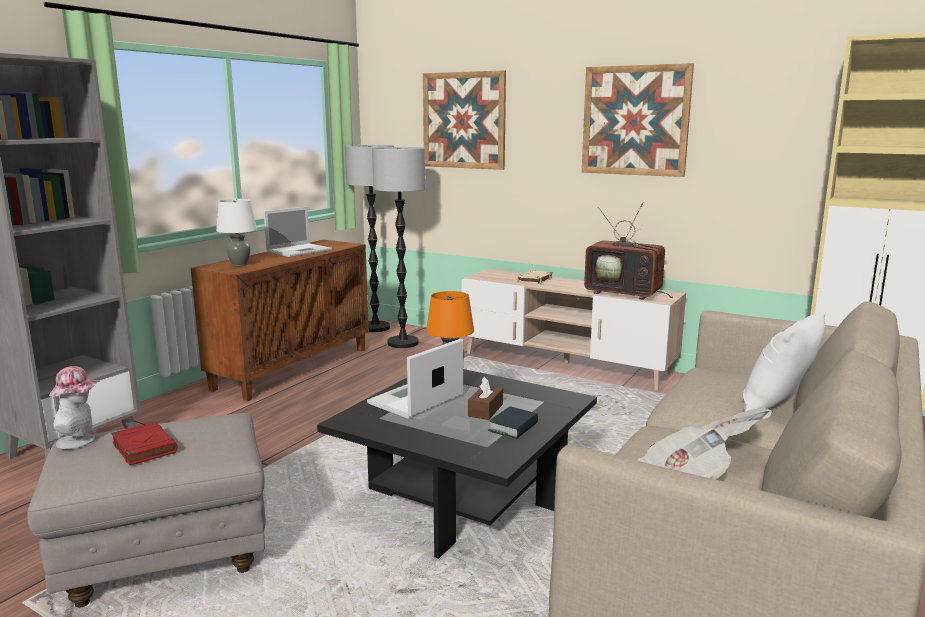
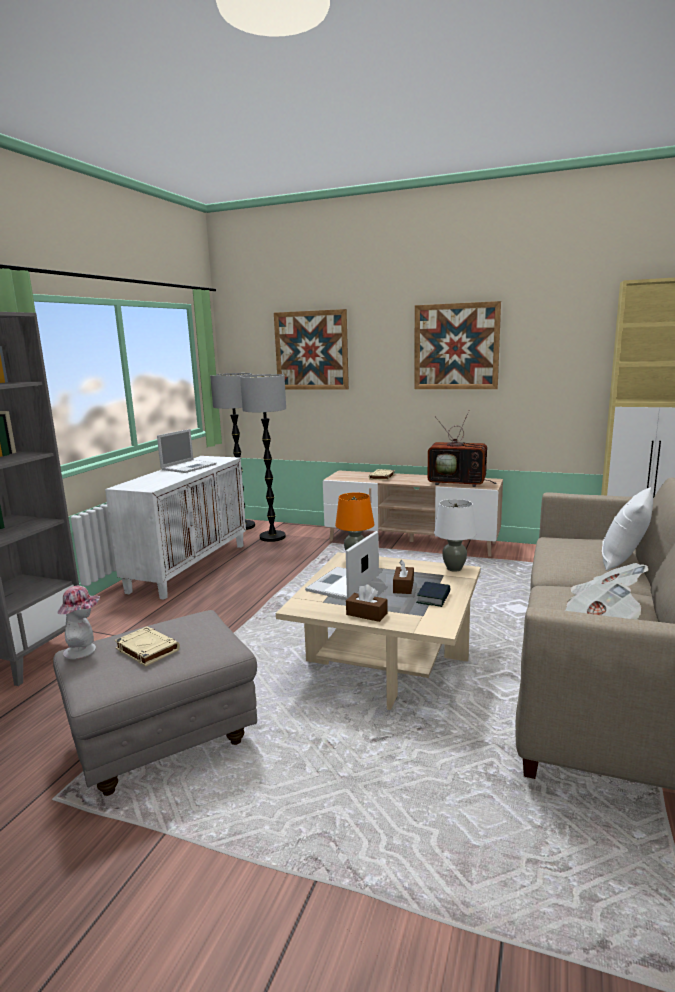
camera: 10 degrees left, 0 degrees up
(144, 448) = (147, 649): red book -> beige book
(240, 264) = (147, 483): white table lamp -> white table lamp (454, 568)
(293, 368) = (189, 567): brown cabinet -> white cabinet
(420, 437) = (366, 614): none -> brown tissue box
(463, 501) = (386, 661): black coffee table -> beige coffee table

